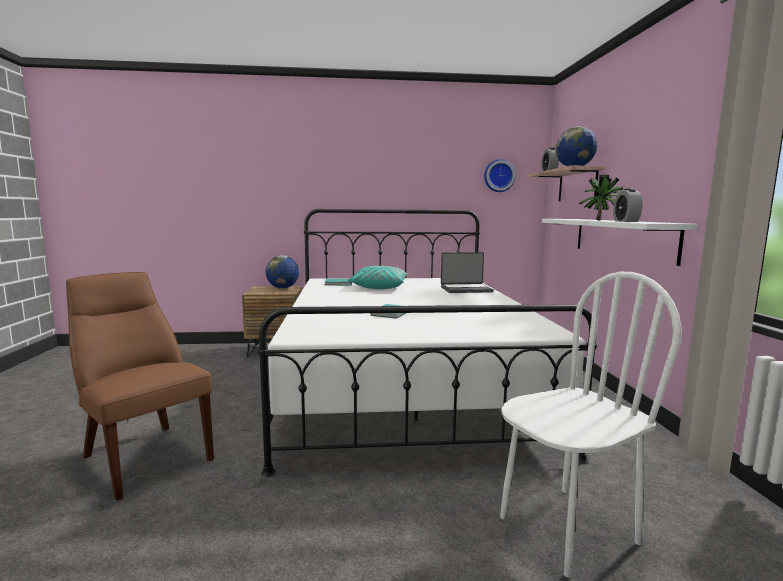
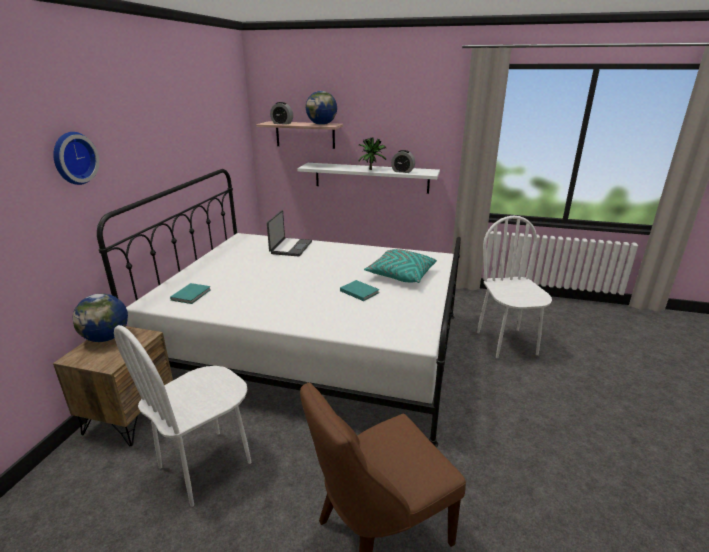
camera: 70 degrees left, 15 degrees up
(230, 379) = (205, 465): none -> white chair
(379, 287) = (238, 278): turquoise pillow -> turquoise pillow (400, 275)
(498, 176) = (226, 127): wall clock -> wall clock (72, 158)

